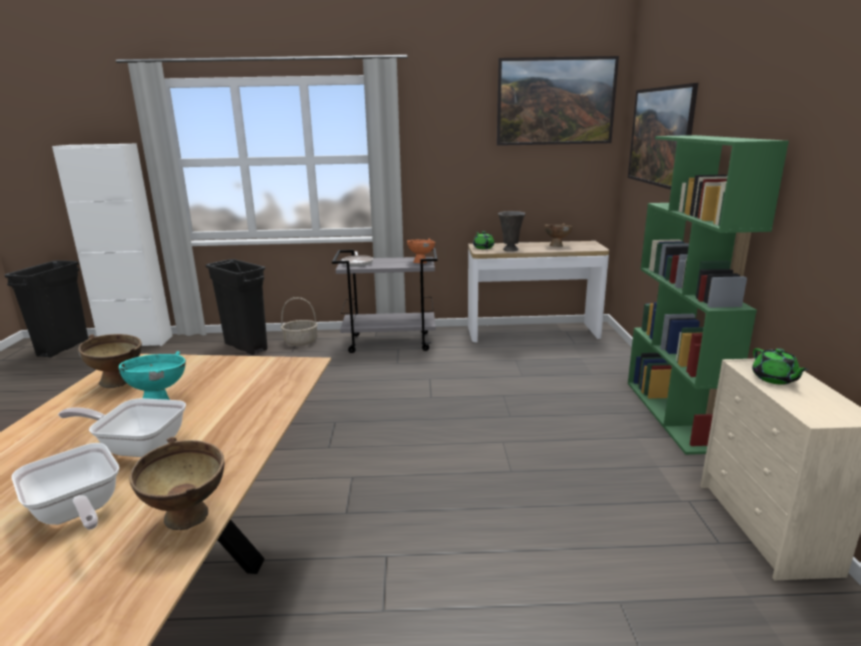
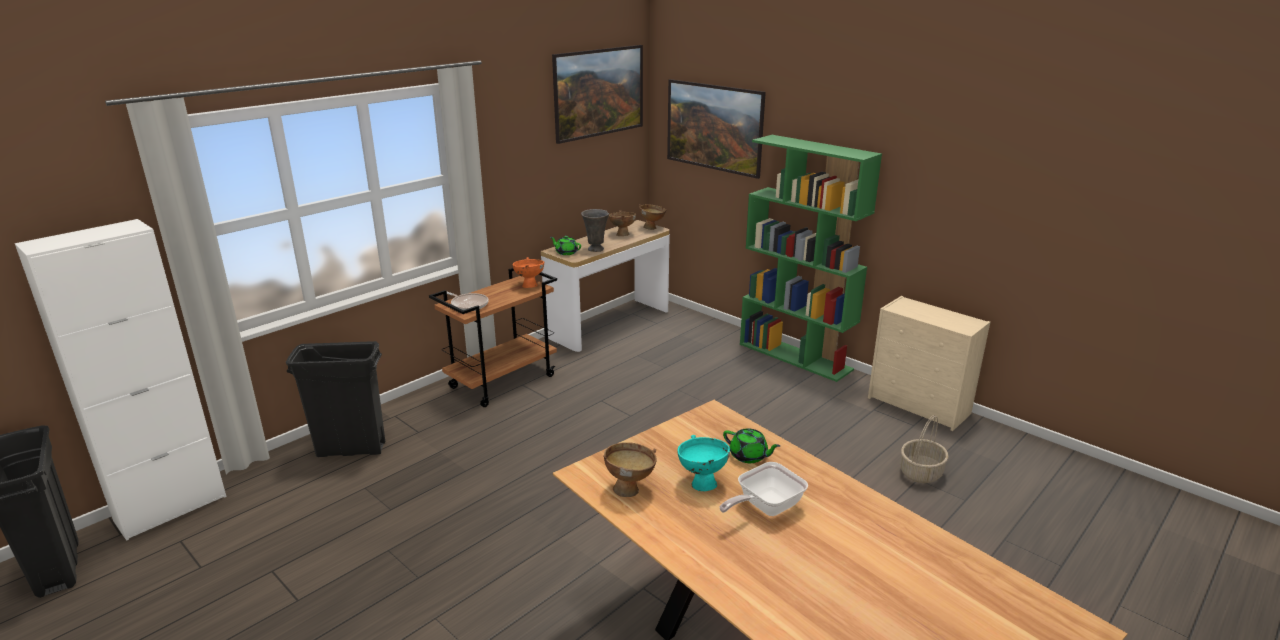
camera: 45 degrees left, 5 degrees up
(77, 513) = (833, 547): frying pan -> none
(189, 521) = (886, 514): brown bowl -> brown bowl (652, 228)
(301, 341) = (405, 417): basket -> basket (920, 472)
(390, 342) = (503, 381): grey cart -> brown cart
(774, 379) = (918, 312): green teapot -> green teapot (749, 456)

